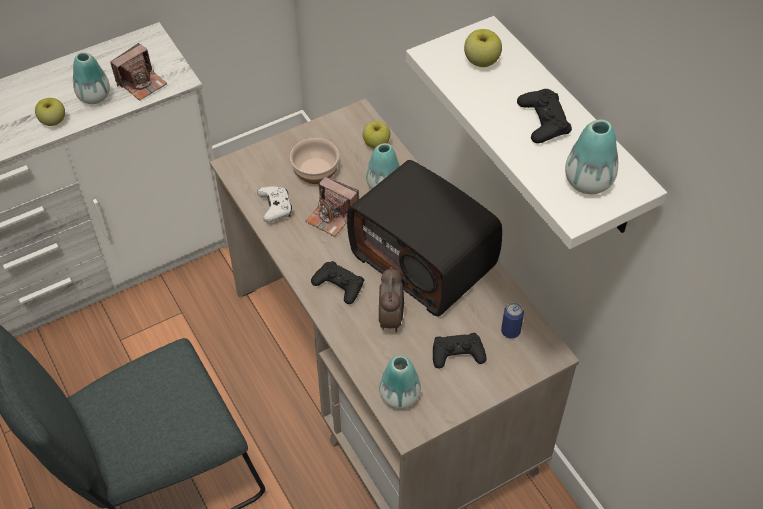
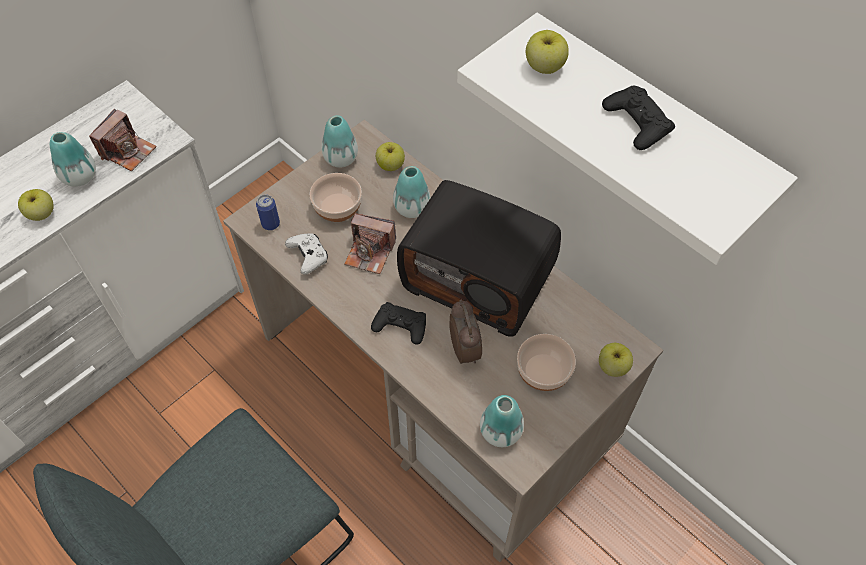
camera: 15 degrees left, 5 degrees up
(457, 353) = (543, 371): black game controller -> bowl
(510, 331) = (587, 335): can -> can (270, 224)
(524, 365) = (612, 367): none -> apple
(588, 182) = (712, 183): vase -> vase (341, 158)

